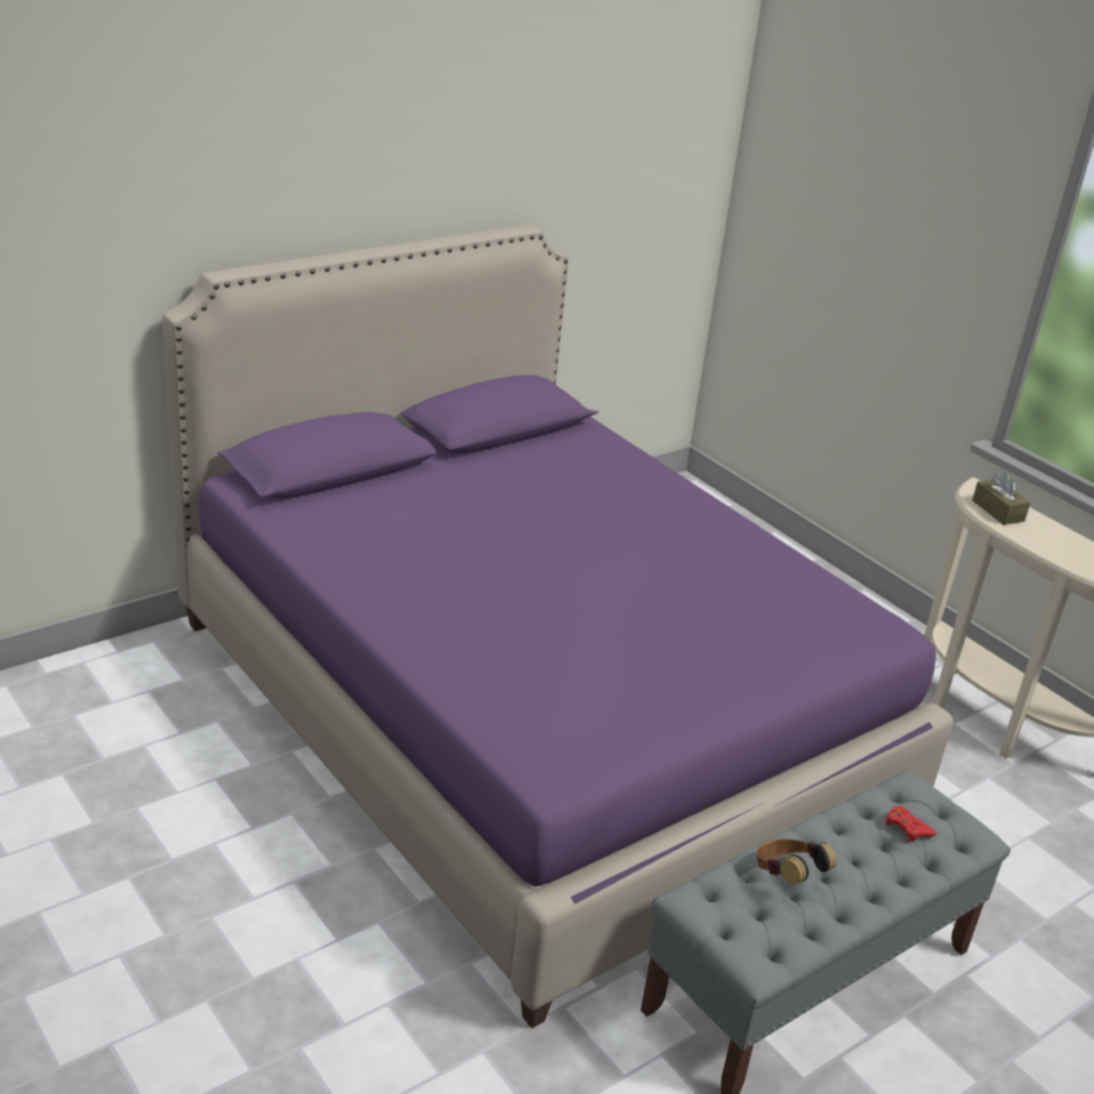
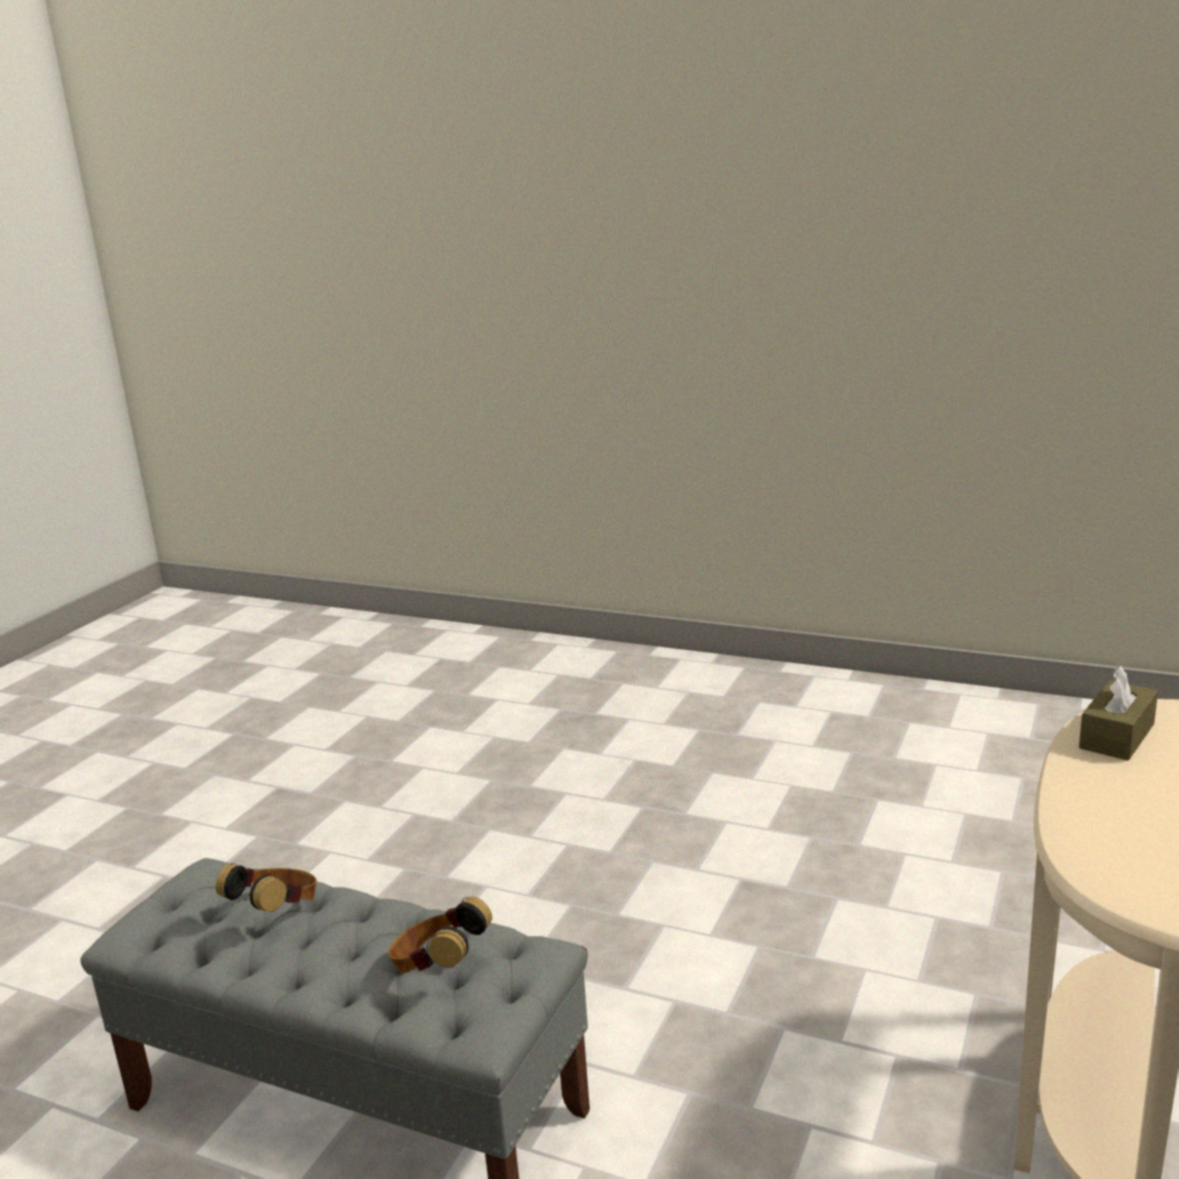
camera: 65 degrees right, 10 degrees down
(527, 718) = (603, 797): purple bed -> none
(907, 828) = (439, 968): red game controller -> headphones

